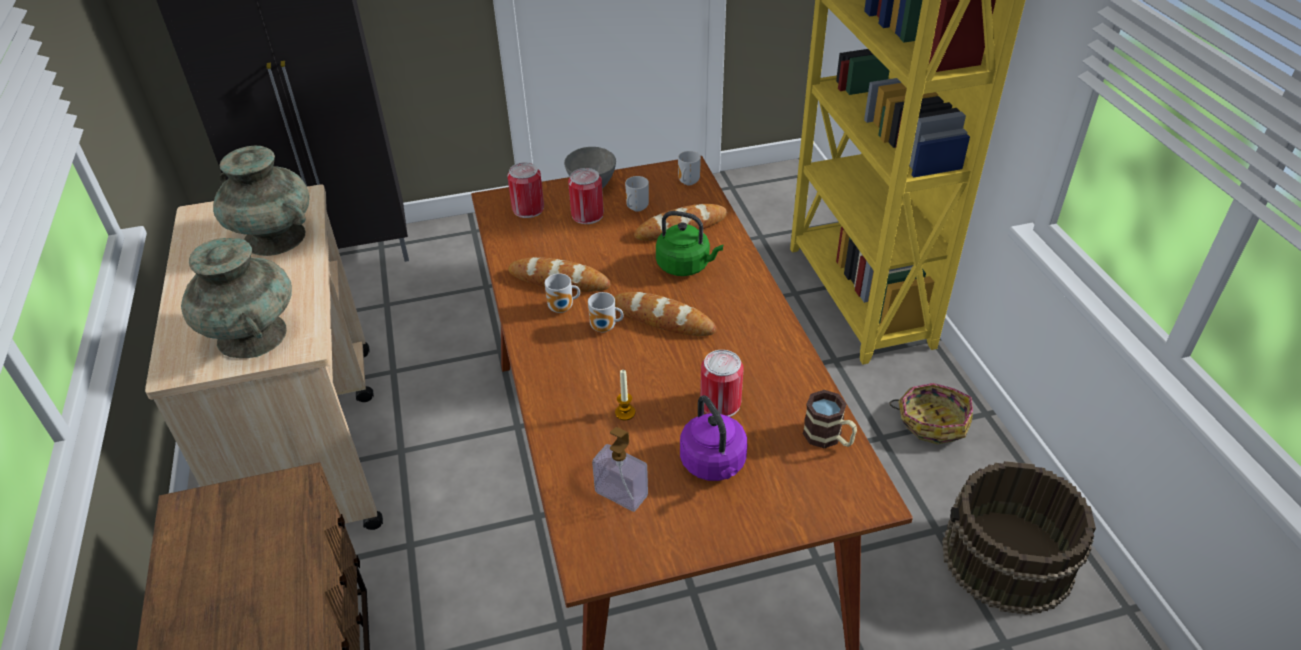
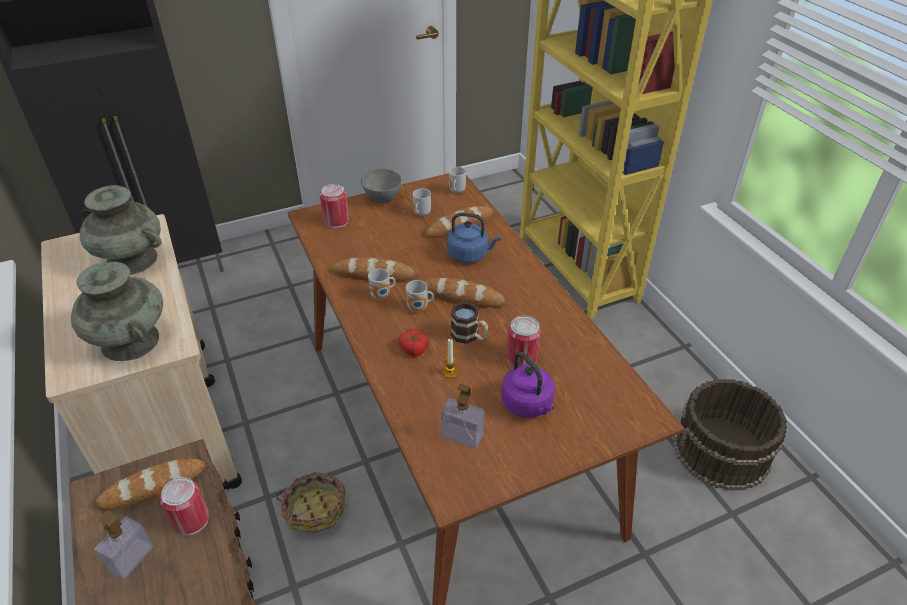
camera: 10 degrees left, 0 degrees up
(210, 593) = (131, 558): none -> soap dispenser
(251, 512) = (153, 487): none -> bread
(586, 378) = (413, 348): none -> tomato
(587, 215) = (384, 221): can -> can (191, 519)
(686, 266) = (470, 255): green kettle -> blue kettle
(828, 438) = (609, 375): mug -> mug (469, 336)
(932, 421) = (648, 356): basket -> basket (315, 509)

